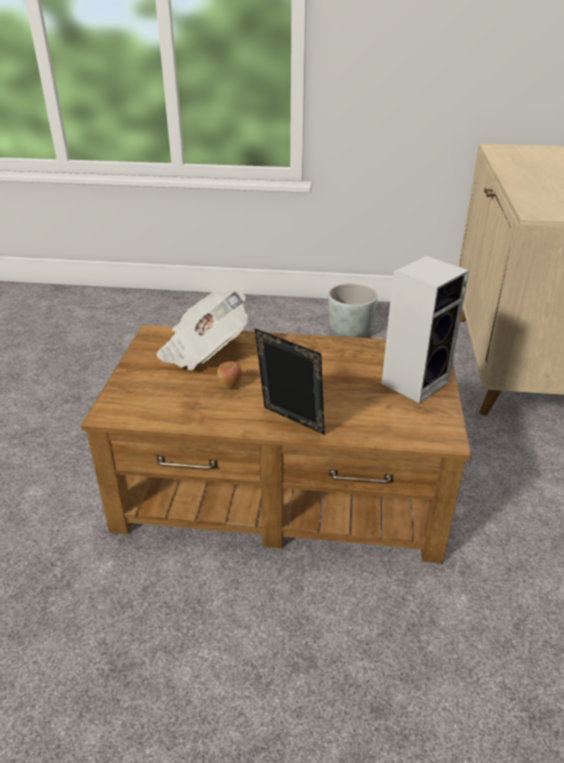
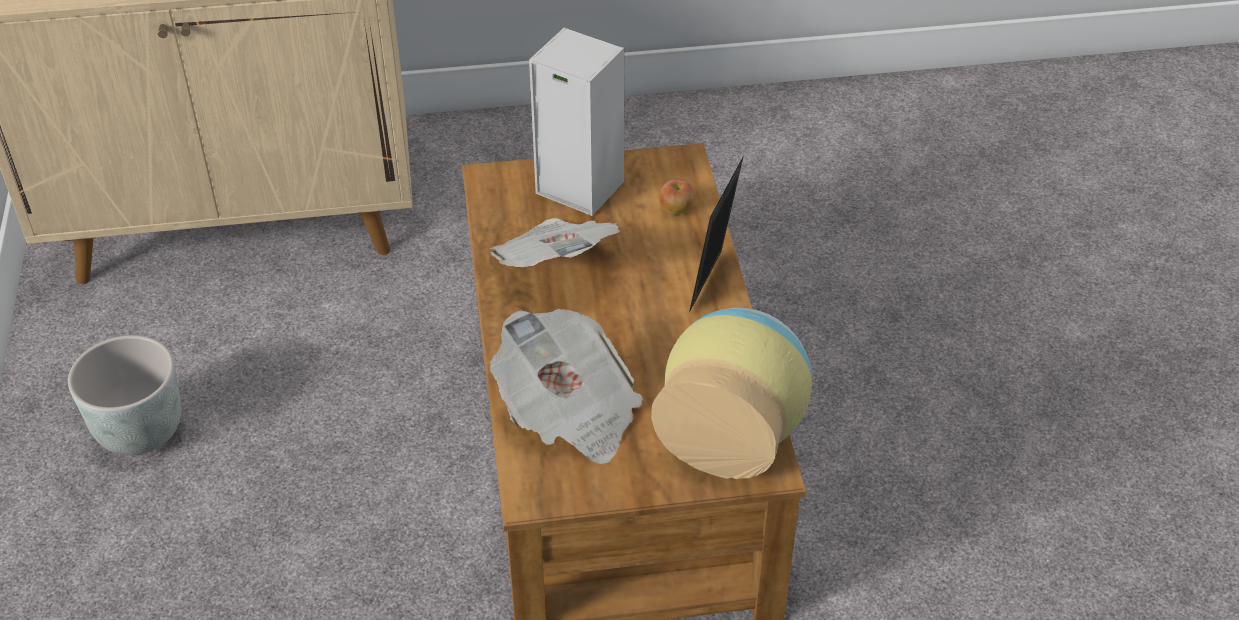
camera: 105 degrees left, 10 degrees up
(147, 405) = (733, 431): none -> vase
(229, 385) = (652, 358): apple -> apple (676, 210)
(332, 362) = (554, 266): none -> newspaper

